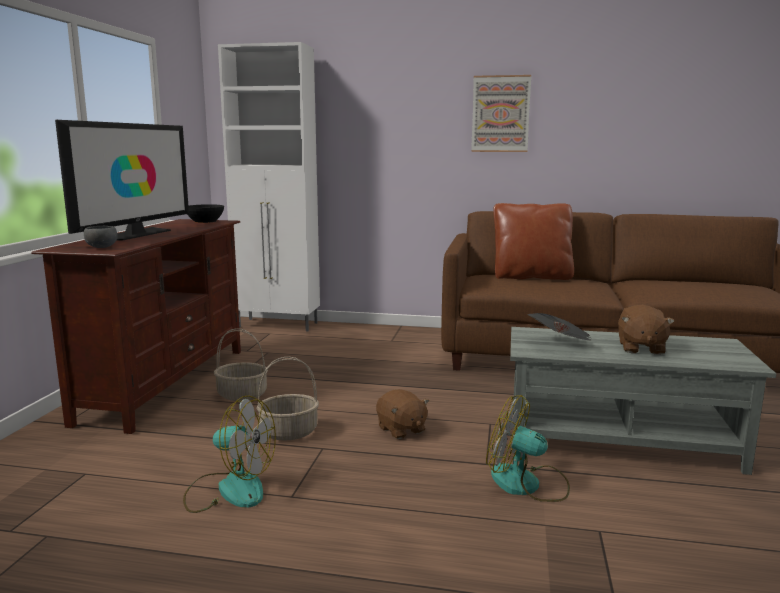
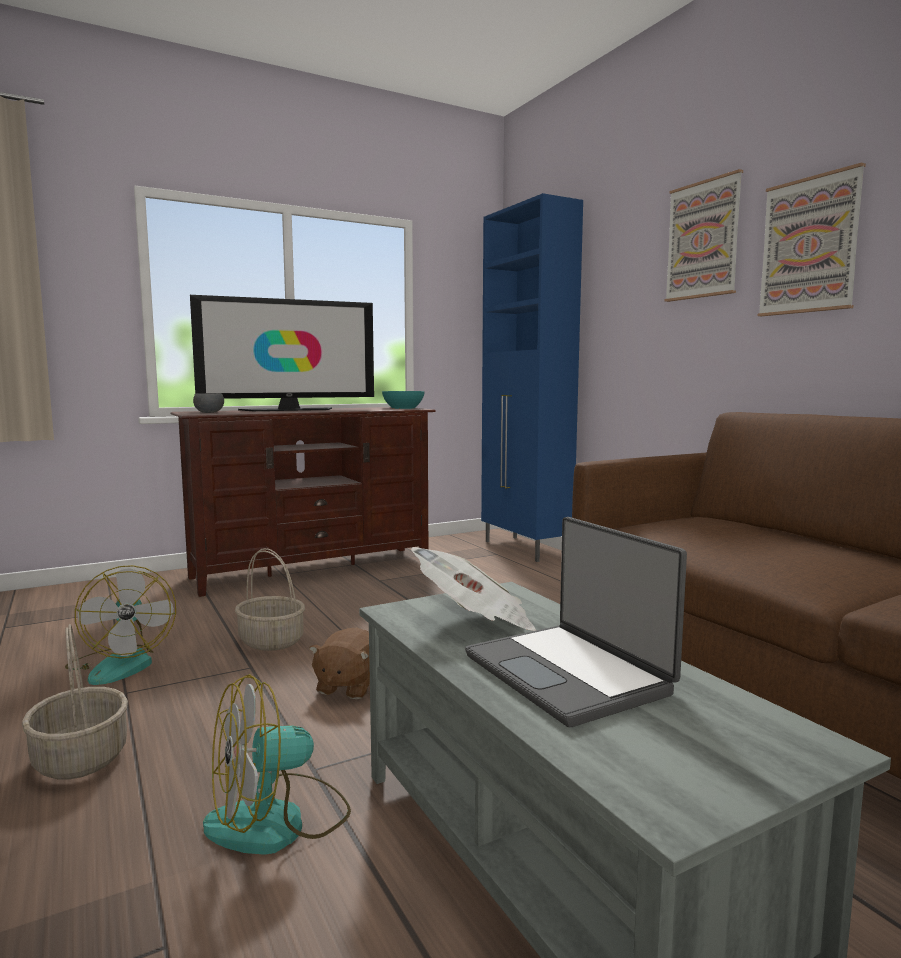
camera: 50 degrees right, 5 degrees down
(205, 221) = (403, 408): black bowl -> turquoise bowl
(242, 394) = (331, 597): basket -> basket (81, 759)
(278, 325) = (525, 549): white cabinet -> blue cabinet
(426, 98) = (703, 240): none -> picture
(527, 484) = (278, 821): fan -> fan turned 105 degrees counterclockwise
(531, 277) = (770, 533): brown pillow -> none
(640, 348) = (569, 673): brown plush toy -> laptop

